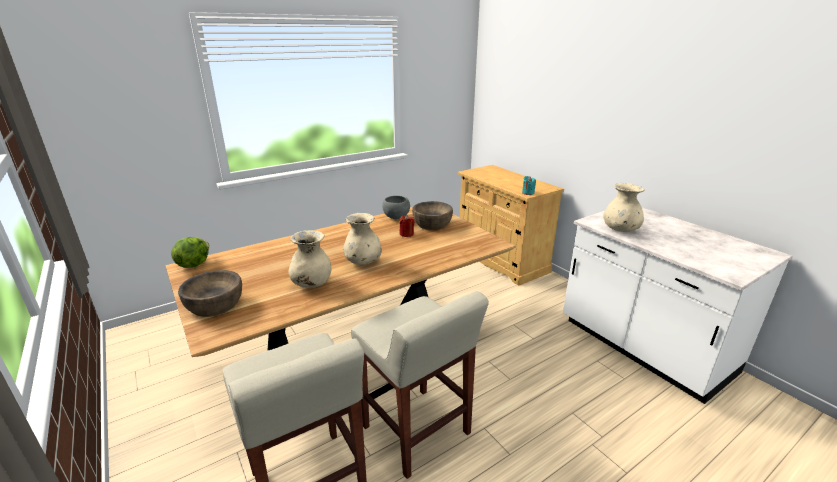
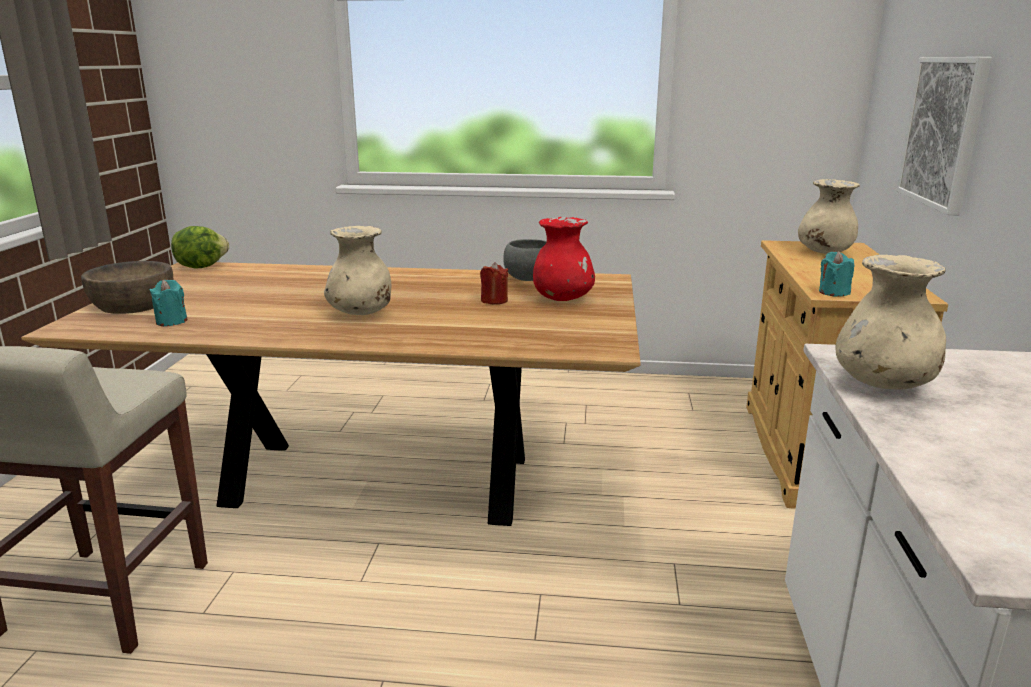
camera: 40 degrees right, 5 degrees down
(270, 305) = (171, 321): none -> turquoise candle
(312, 283) = (255, 316): beige vase -> beige vase (824, 252)
(417, 431) = (293, 622): beige stool -> none
(432, 224) = (563, 299): brown bowl -> red vase
(540, 119) = (943, 132): none -> picture

